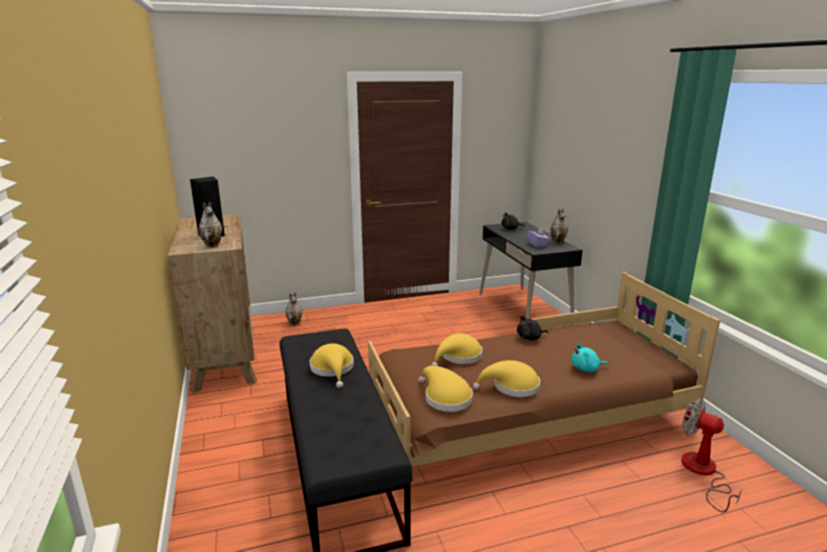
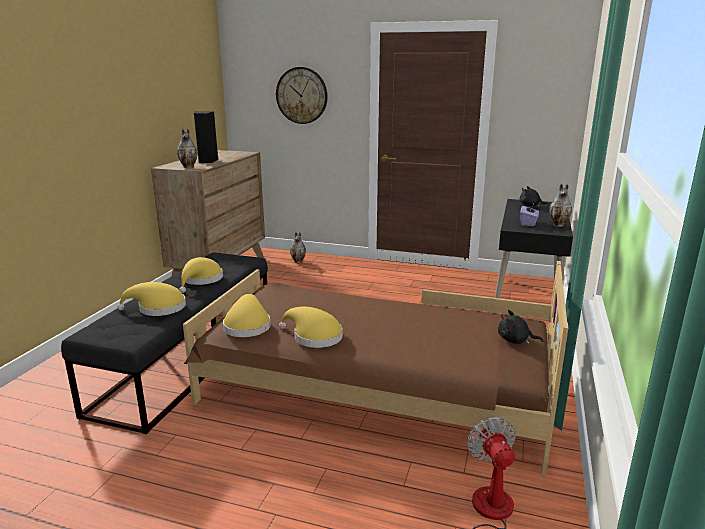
camera: 35 degrees right, 0 degrees up
(274, 147) = (301, 95): none -> wall clock
(459, 357) = (314, 302): yellow hat -> yellow hat (158, 308)
(530, 338) = (408, 307): black plush toy -> black plush toy (515, 340)
(586, 369) = (412, 347): turquoise plush toy -> none

